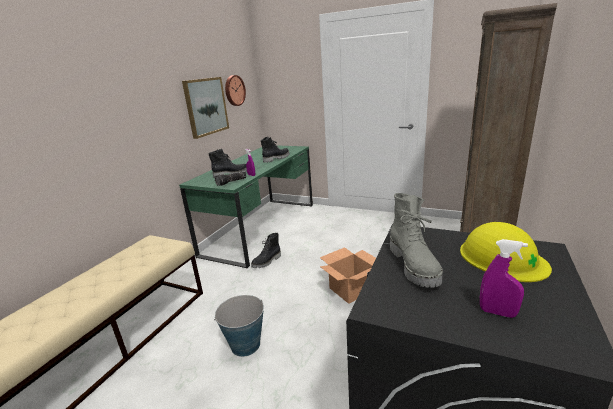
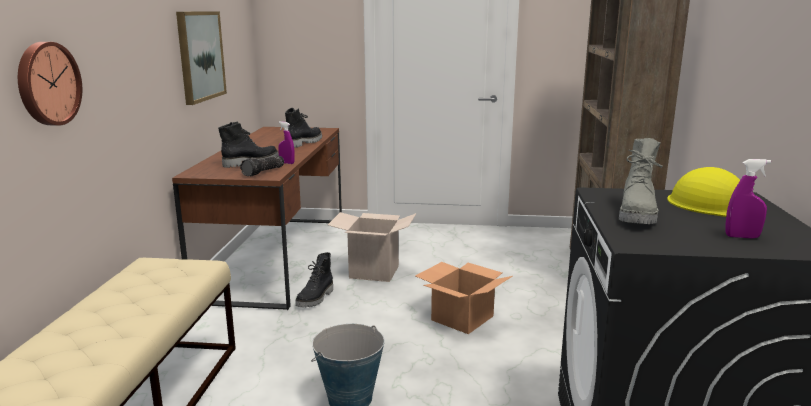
camera: 20 degrees left, 5 degrees down
(234, 90) = (229, 35): wall clock -> wall clock (47, 84)
(262, 228) = (277, 256): green desk -> brown desk
(312, 245) = (374, 272): none -> cardboard box
(414, 265) = (638, 215): grey boot -> grey boot turned 45 degrees clockwise

